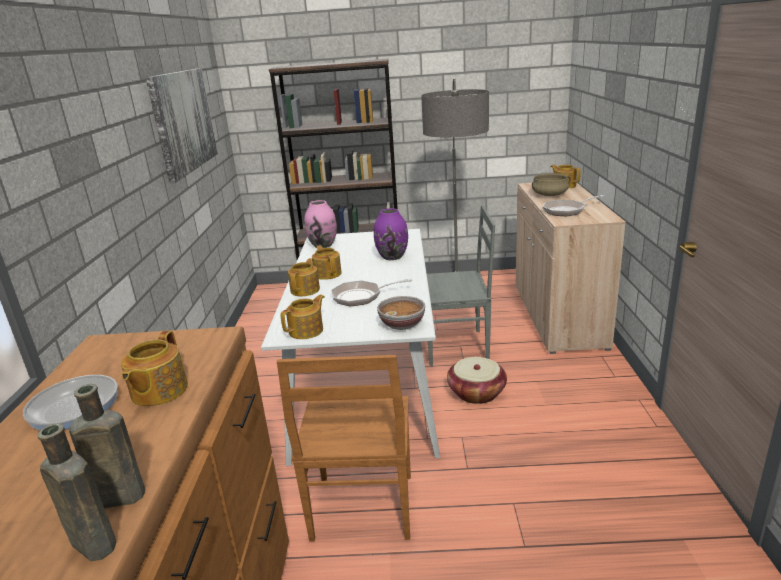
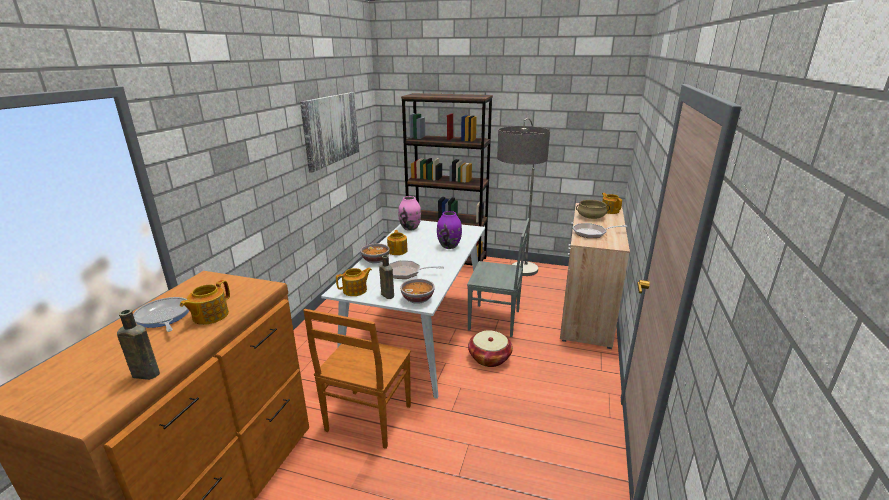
camera: 15 degrees right, 0 degrees up
(92, 543) = (116, 395): brown bottle -> brown bottle (387, 295)
(306, 290) = (375, 260): teapot -> bowl

